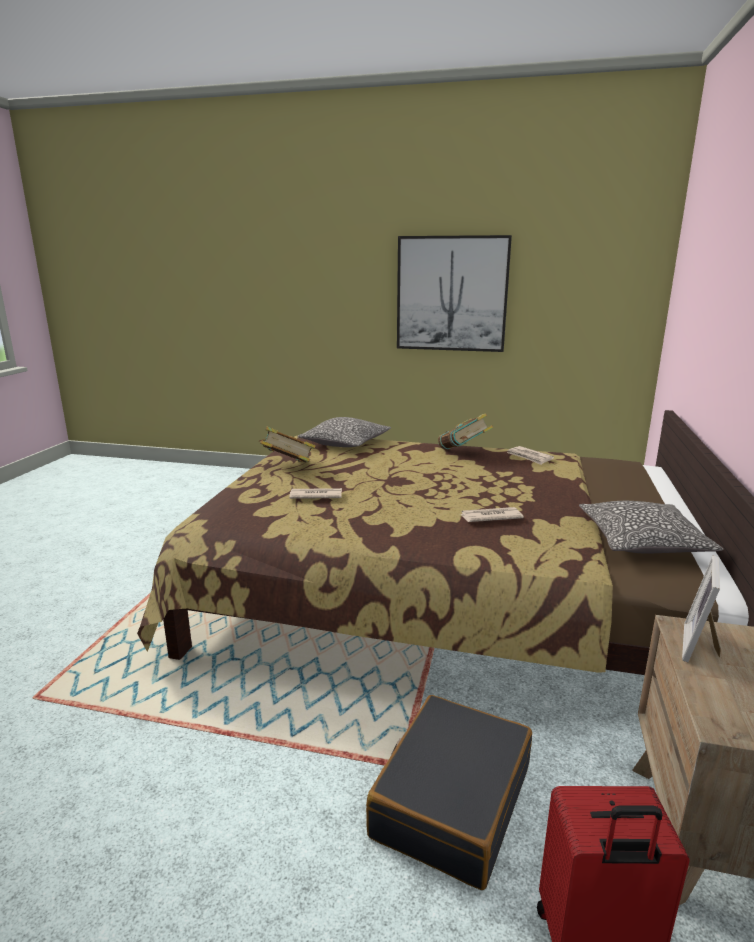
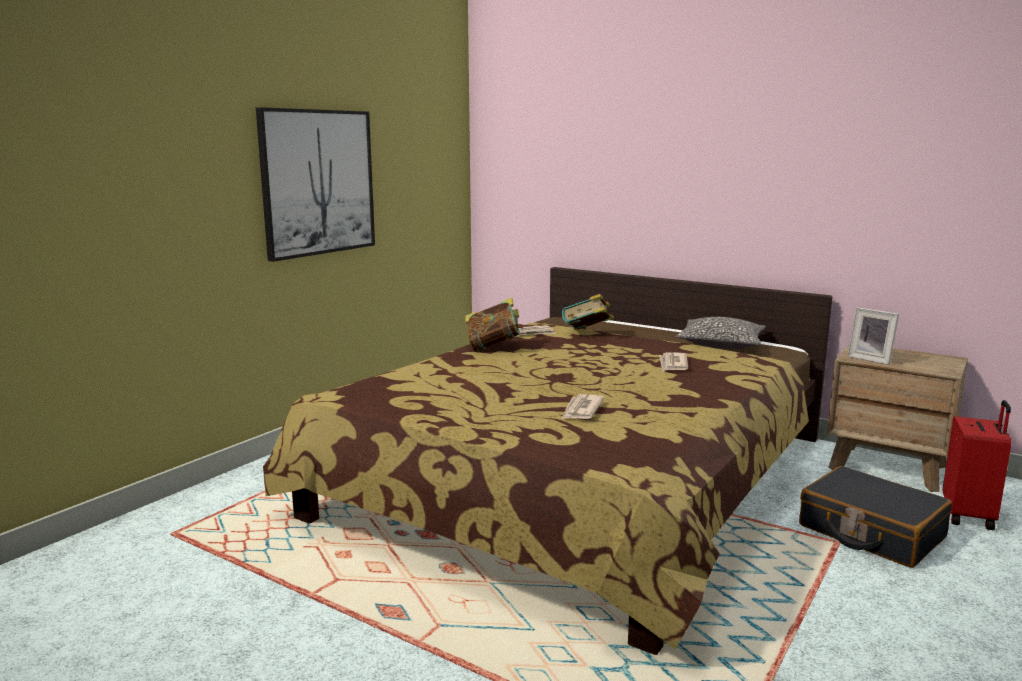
camera: 70 degrees left, 5 degrees down
(287, 467) = (467, 413): book -> book (587, 334)
(345, 443) = (399, 382): pillow -> none

